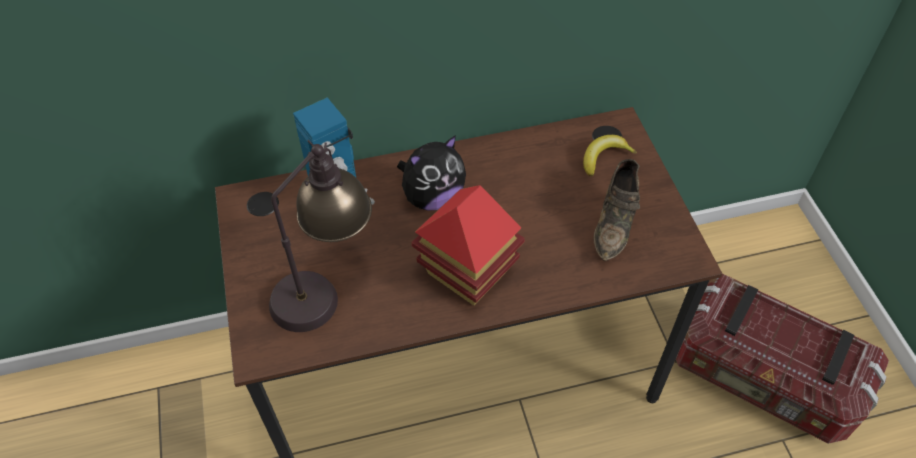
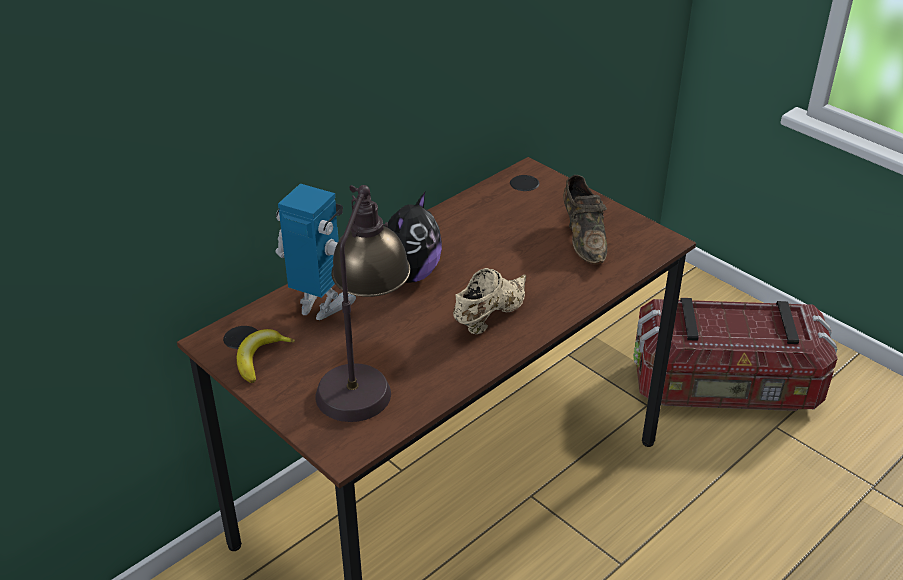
camera: 30 degrees left, 15 degrees down
(467, 272) = (488, 316): toy house -> beige shoe
(604, 157) = (535, 197): banana -> banana (260, 358)

